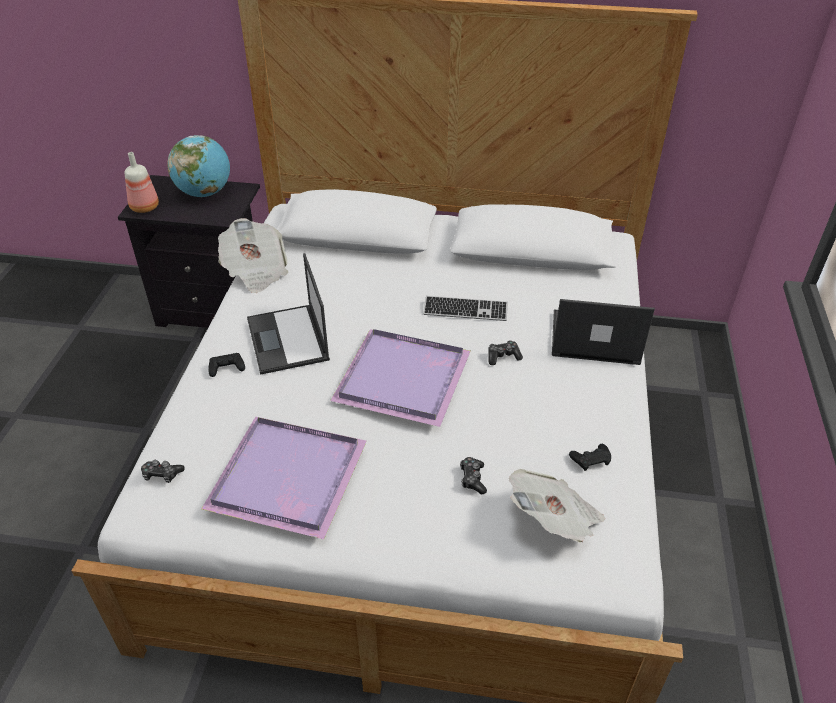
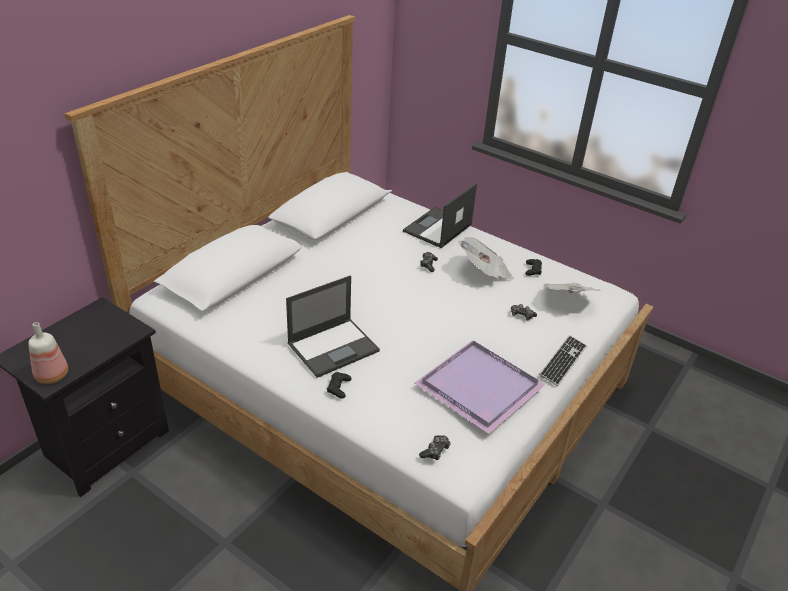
camera: 65 degrees left, 5 degrees down
(205, 193) = (76, 331): globe -> none
(255, 271) = (226, 339): newspaper -> newspaper (485, 272)
(288, 340) = (334, 347): laptop -> laptop turned 45 degrees counterclockwise
(405, 377) = (420, 307): purple tray -> none
(465, 310) = (371, 261): keyboard -> keyboard (563, 361)

